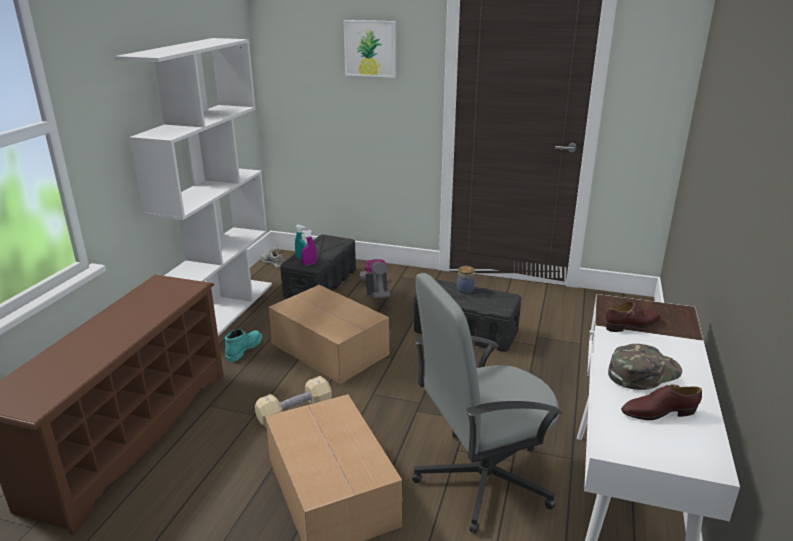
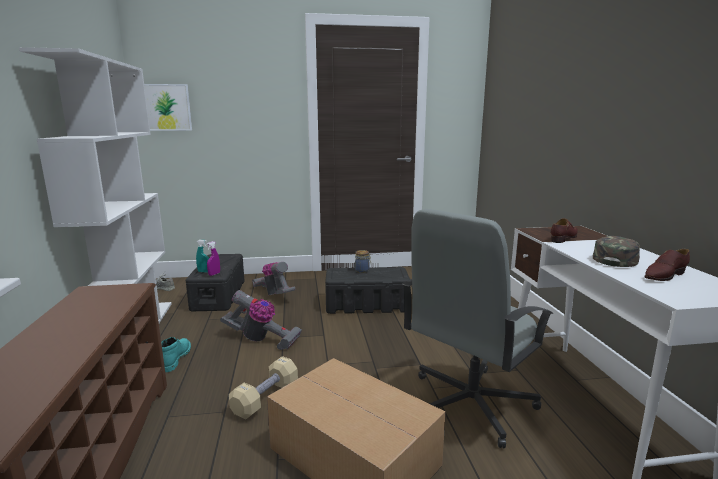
camera: 25 degrees left, 10 degrees down
(329, 348) = (261, 340): cardboard box -> vacuum cleaner
(370, 48) = (243, 90): picture -> picture (166, 107)

